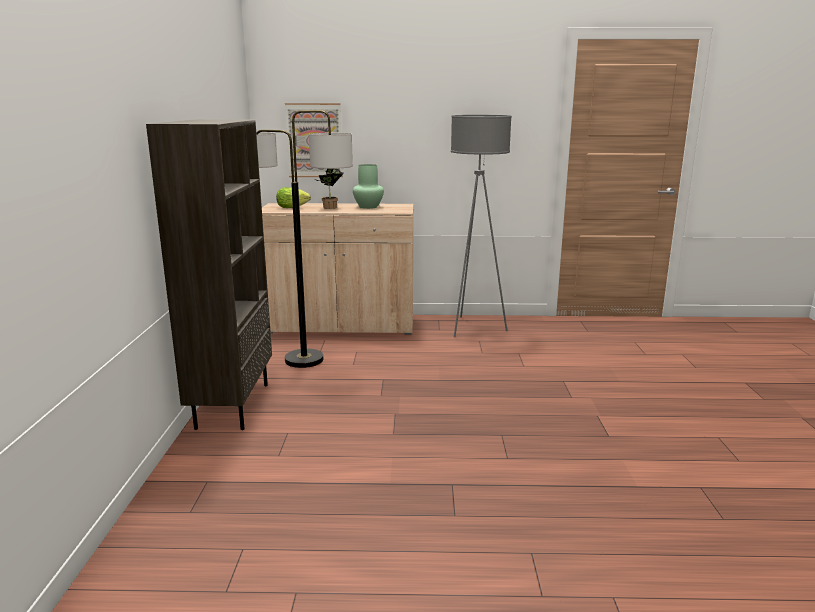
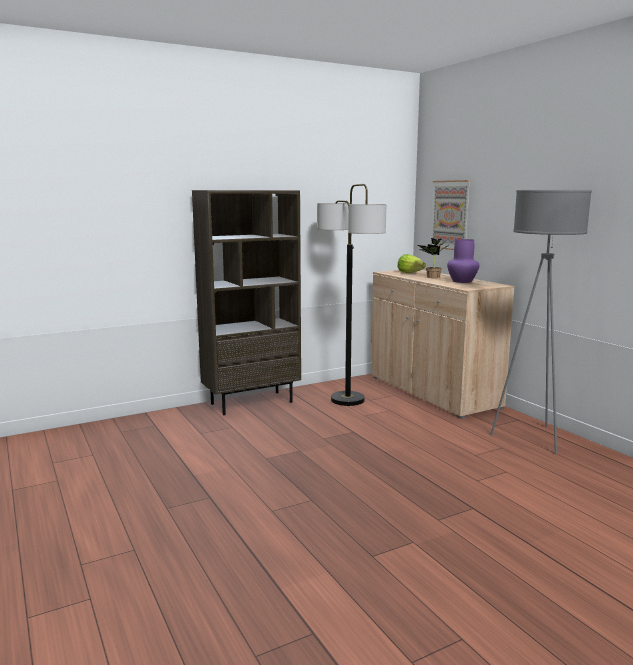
camera: 60 degrees right, 5 degrees down
(368, 207) = (462, 281): green vase -> purple vase

